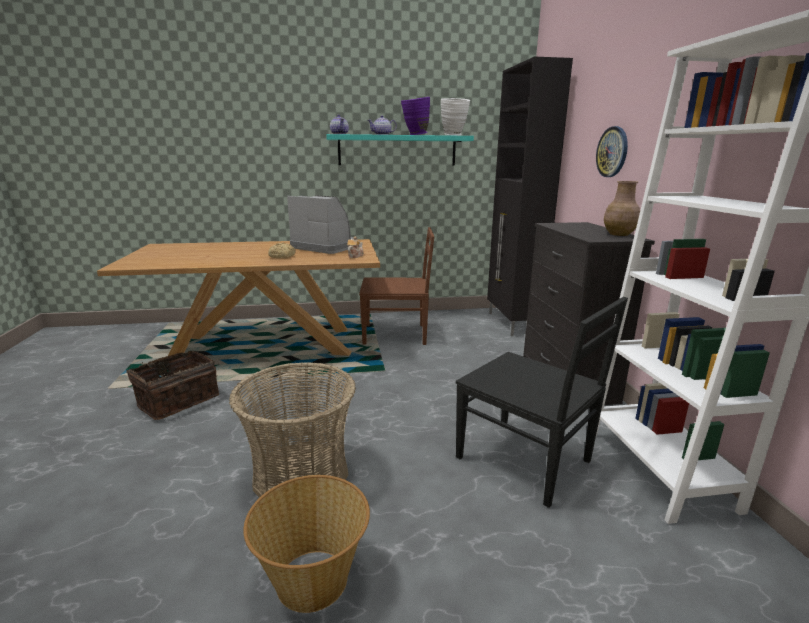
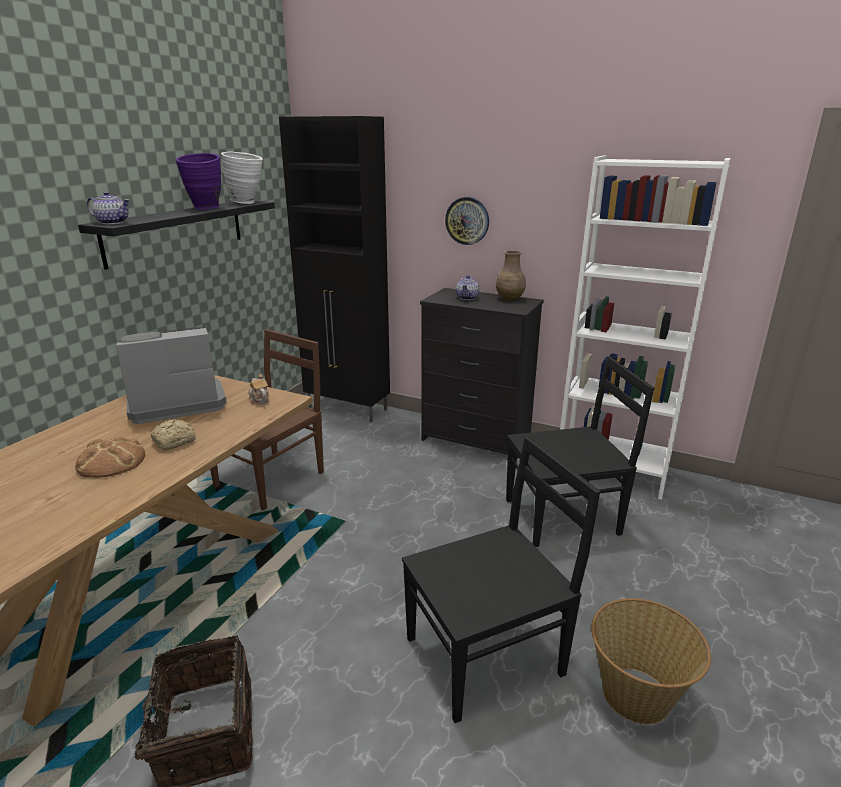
camera: 55 degrees left, 5 degrees up
(249, 254) = (111, 461): none -> bread
(301, 475) = (488, 655): basket -> black chair
(382, 135) = (167, 214): teapot -> teapot (467, 298)
(397, 150) = (176, 231): turquoise shelf -> black shelf

